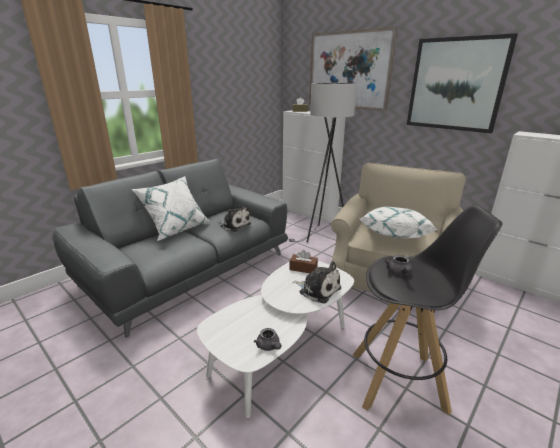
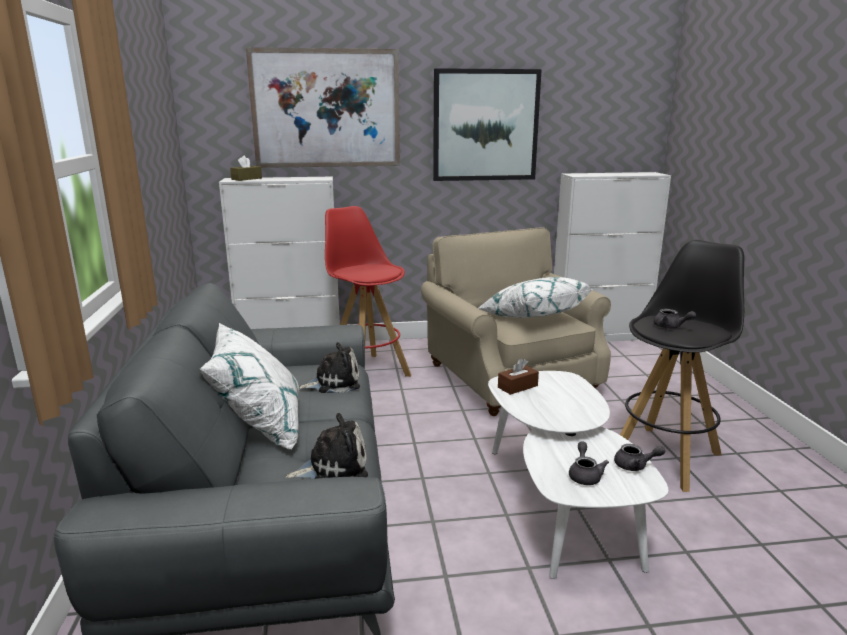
camera: 50 degrees left, 5 degrees down
(236, 330) = (584, 475): none -> grey teapot
(318, 289) = (572, 396): plush toy -> plush toy (333, 468)
(322, 236) = (367, 371): grey floor lamp -> red stool

